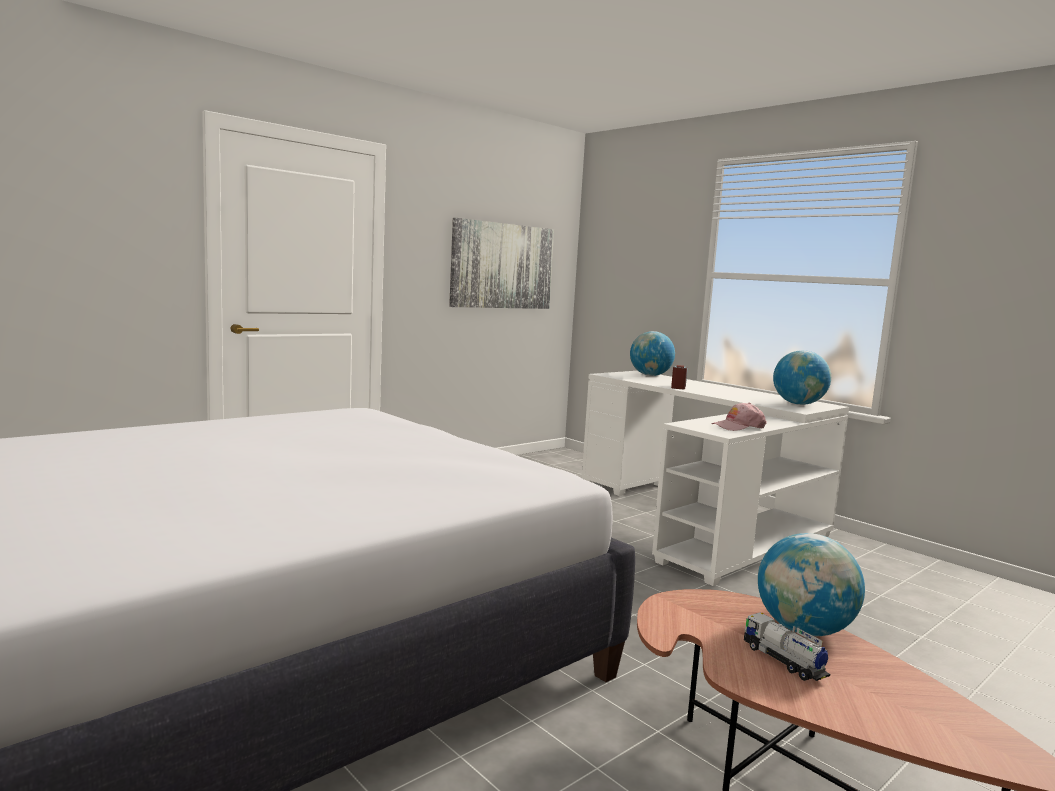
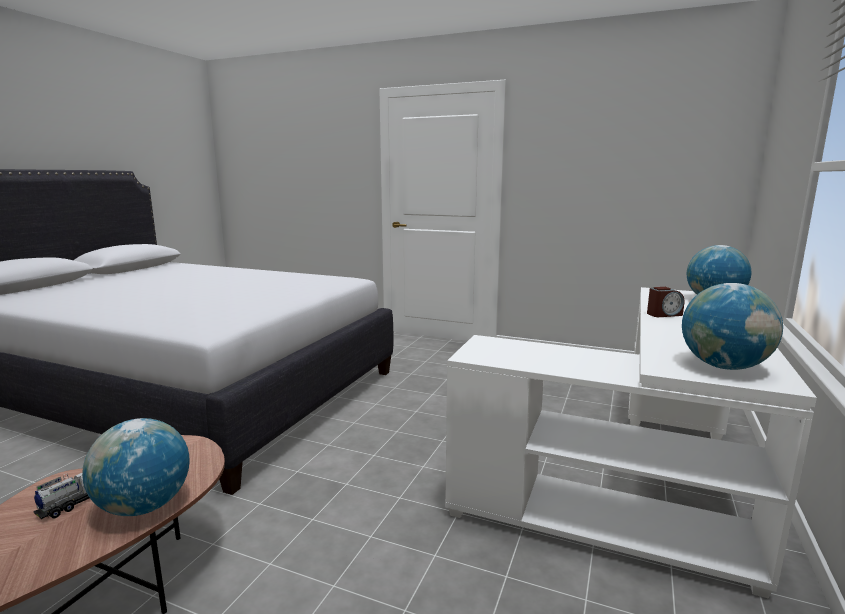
camera: 65 degrees right, 5 degrees up
(502, 266) = (635, 172): picture -> none
(738, 427) = (523, 359): pink cap -> none

